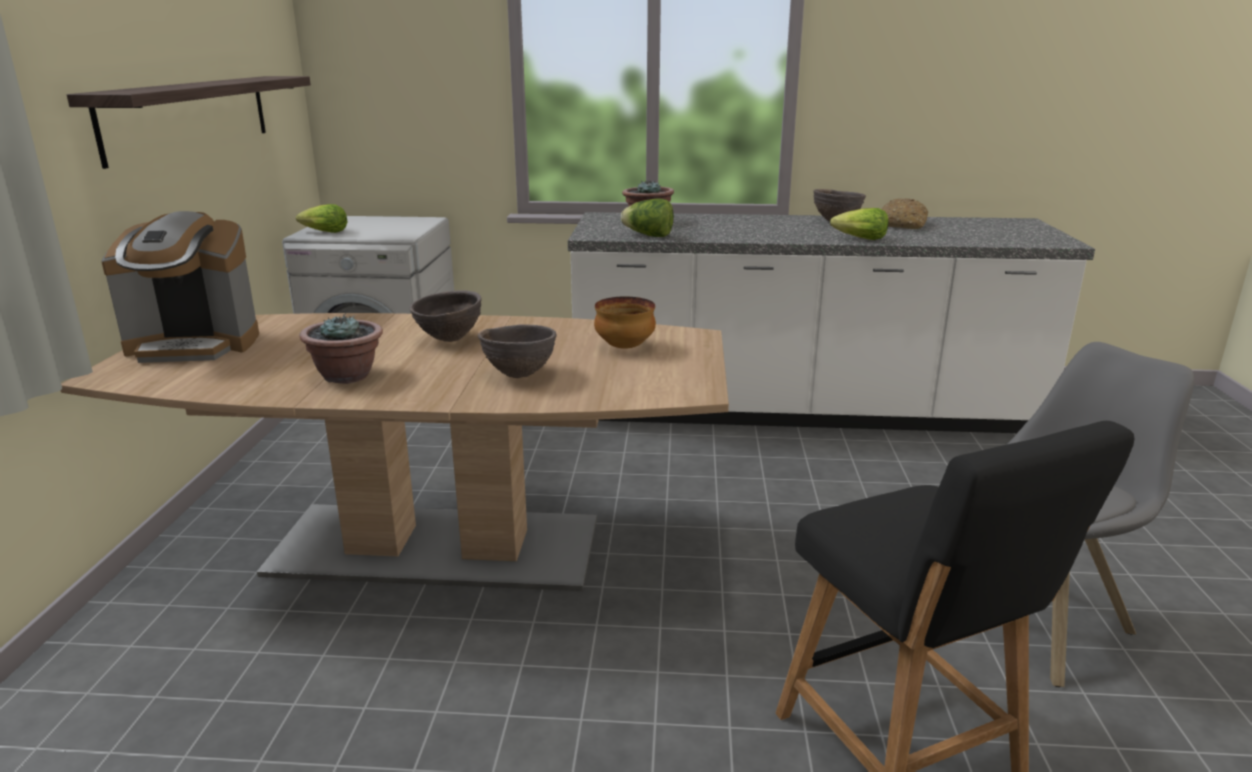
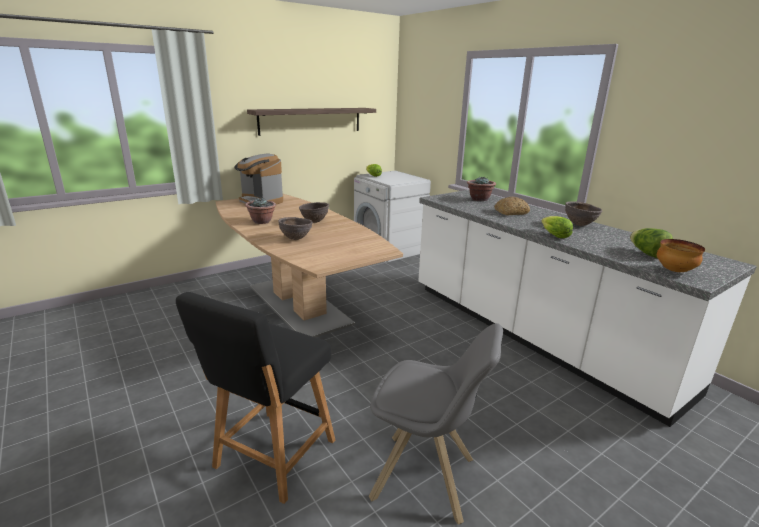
camera: 50 degrees right, 0 degrees up
(624, 347) = (350, 244): bowl -> bowl (674, 271)
(648, 236) = (456, 204): lettuce -> lettuce (647, 254)
(903, 224) = (618, 238): bread -> bread (511, 212)

